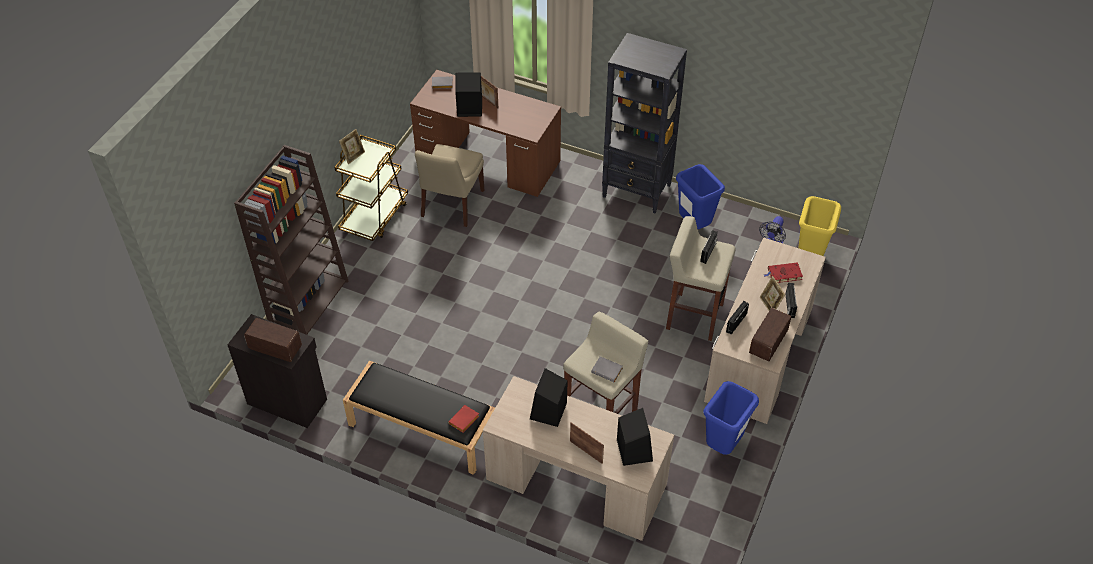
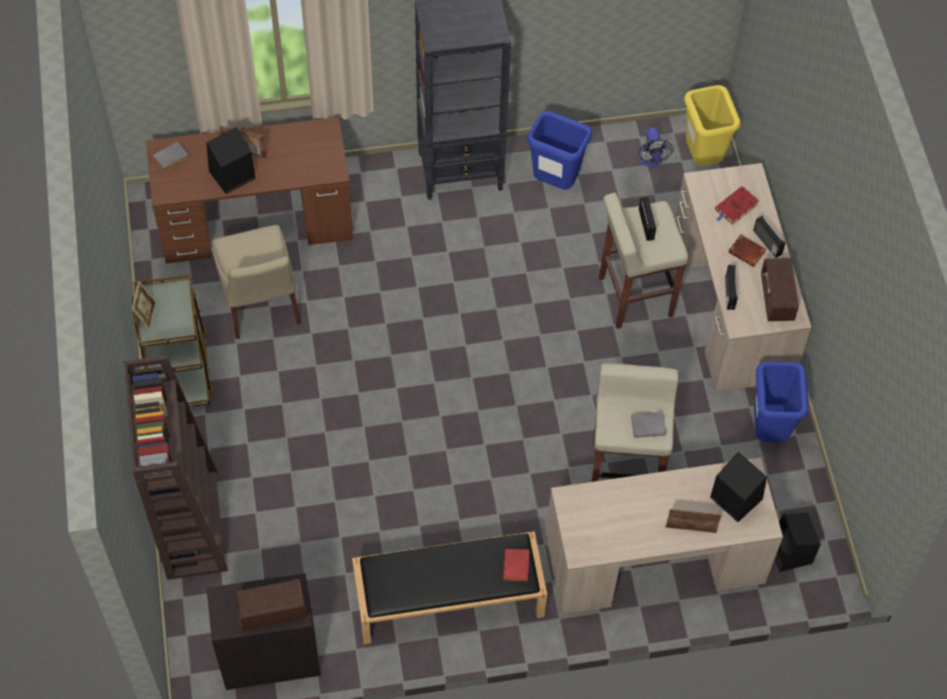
camera: 35 degrees left, 10 degrees up
(548, 412) = (619, 508): black speaker -> black speaker (790, 553)
(770, 305) = (747, 252): picture frame -> brown book

